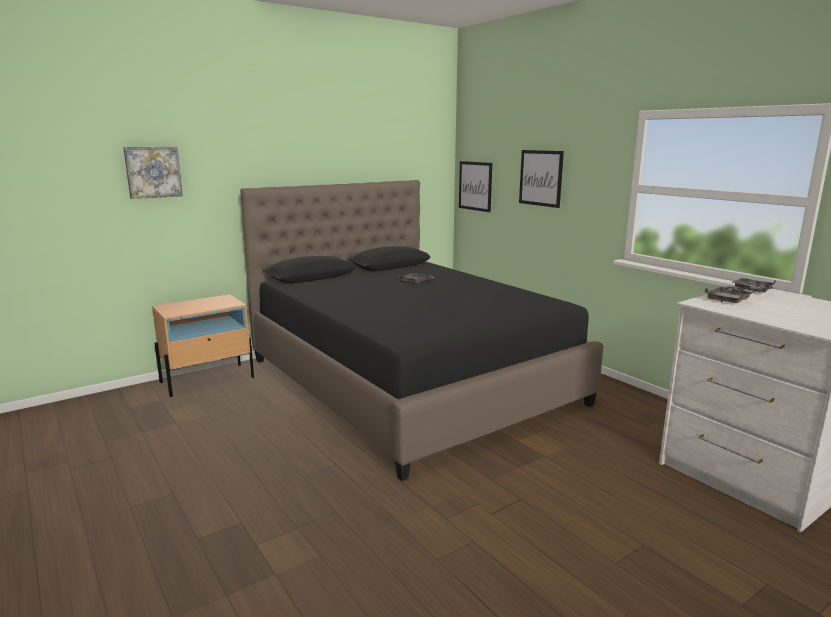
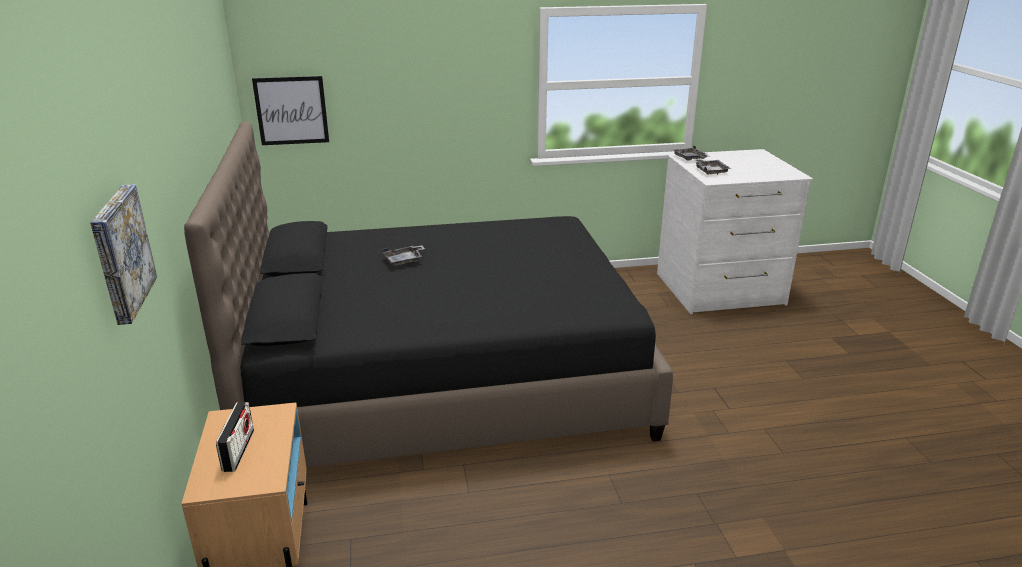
camera: 65 degrees left, 10 degrees up
(196, 304) = (238, 450): none -> radio
(540, 178) = (413, 88): picture -> none

